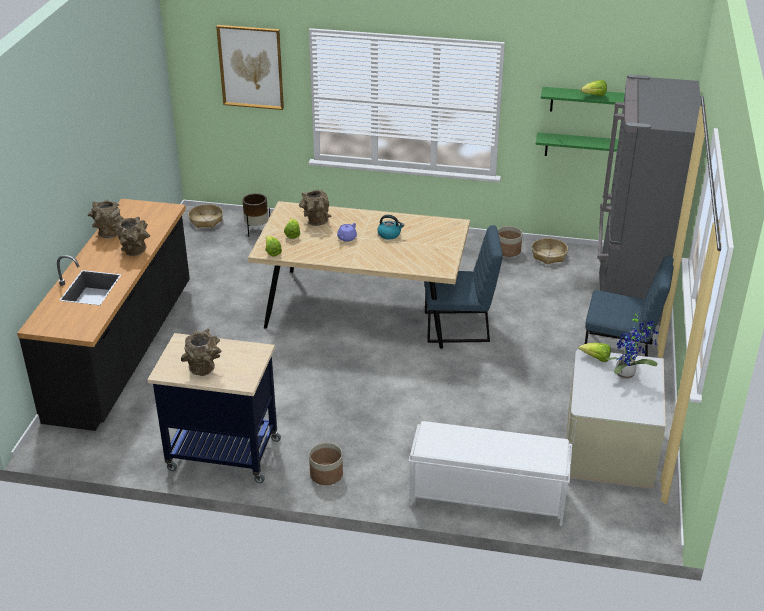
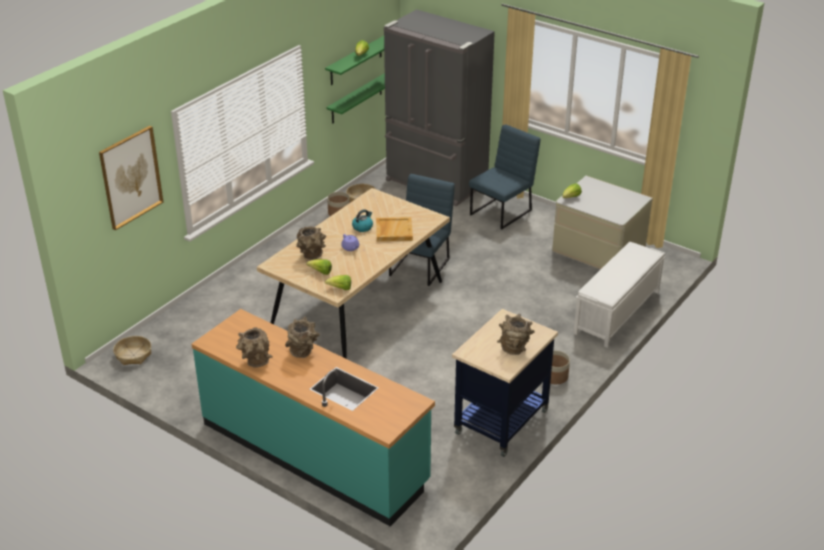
camera: 65 degrees left, 0 degrees up
(123, 351) = (314, 453): black counter -> turquoise counter
(257, 230) = (183, 328): brown planter -> none
(398, 253) = (393, 231): none -> beige tray
(627, 374) = (594, 192): potted plant -> none

